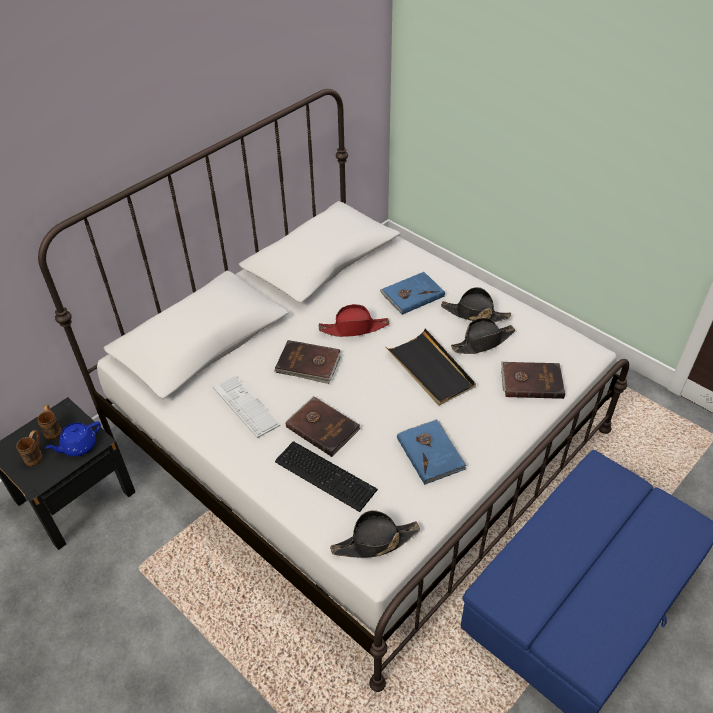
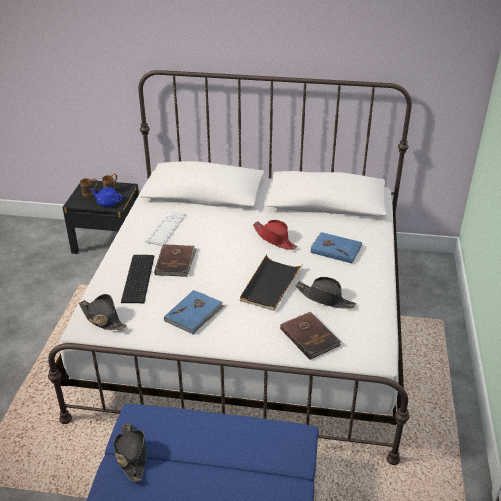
camera: 55 degrees right, 10 degrees down
(308, 364) = (223, 235): brown book -> none
(474, 314) = (350, 284): black hat -> black hat (131, 455)

